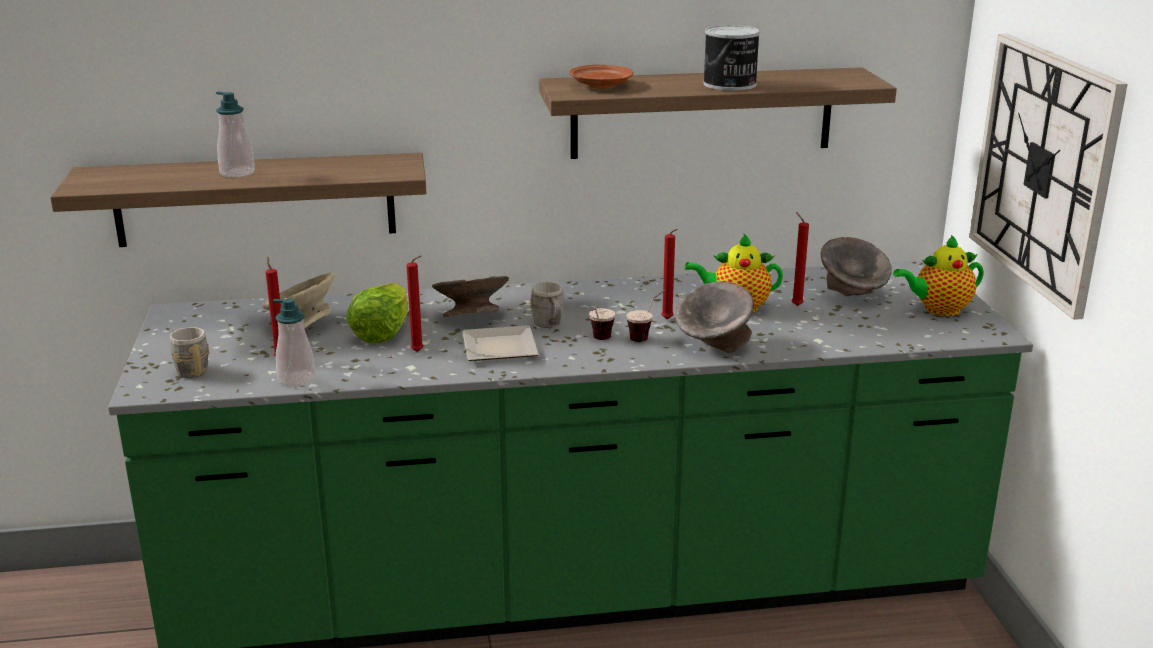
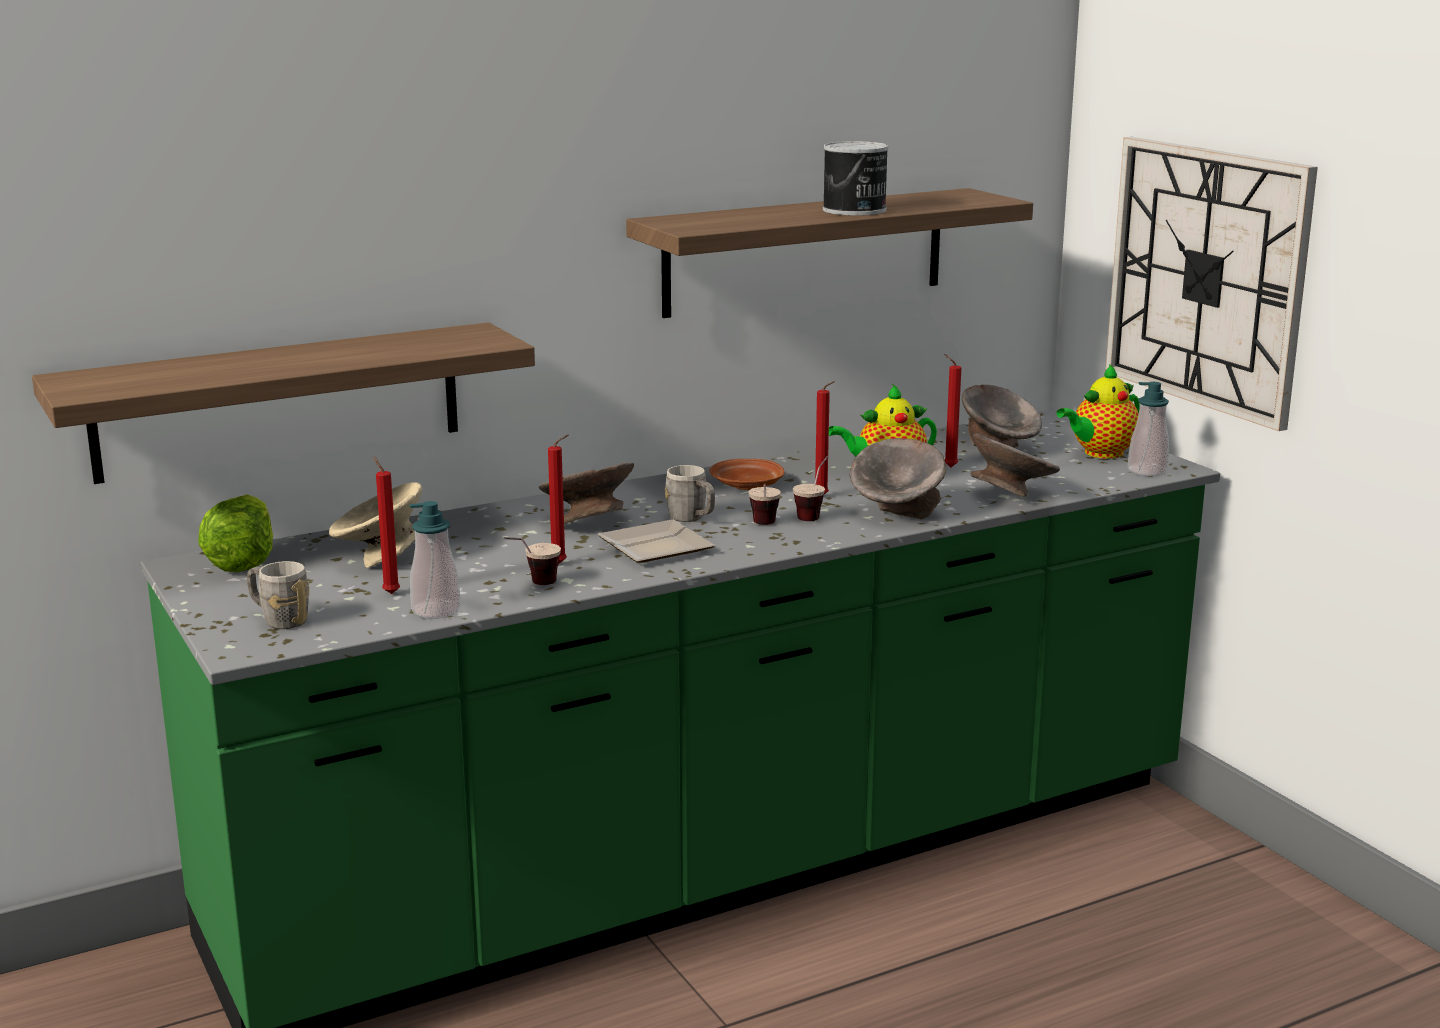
camera: 20 degrees left, 5 degrees down
(237, 173) = (280, 361): soap dispenser -> soap dispenser (1147, 471)
(382, 332) = (493, 551): lettuce -> lettuce (242, 560)
(382, 368) = (532, 585): none -> cup
(600, 85) = (712, 220): brown plate -> brown plate (746, 485)
(824, 341) = (1011, 495): none -> grey bowl

